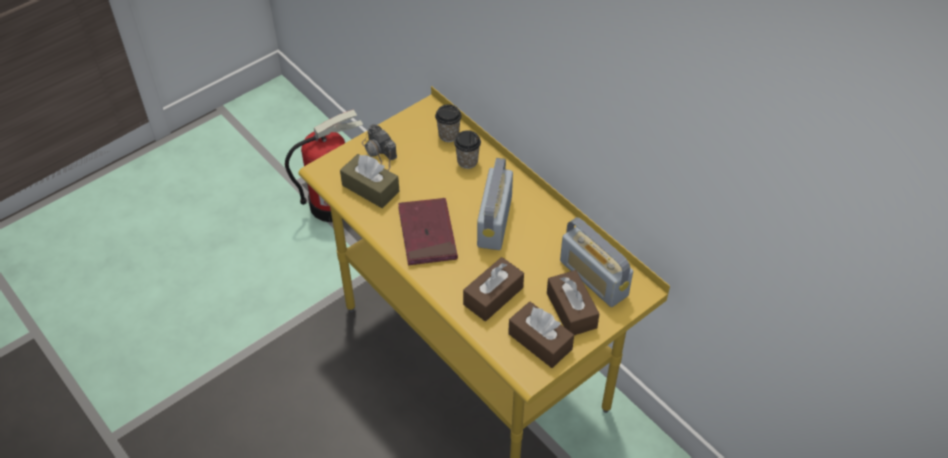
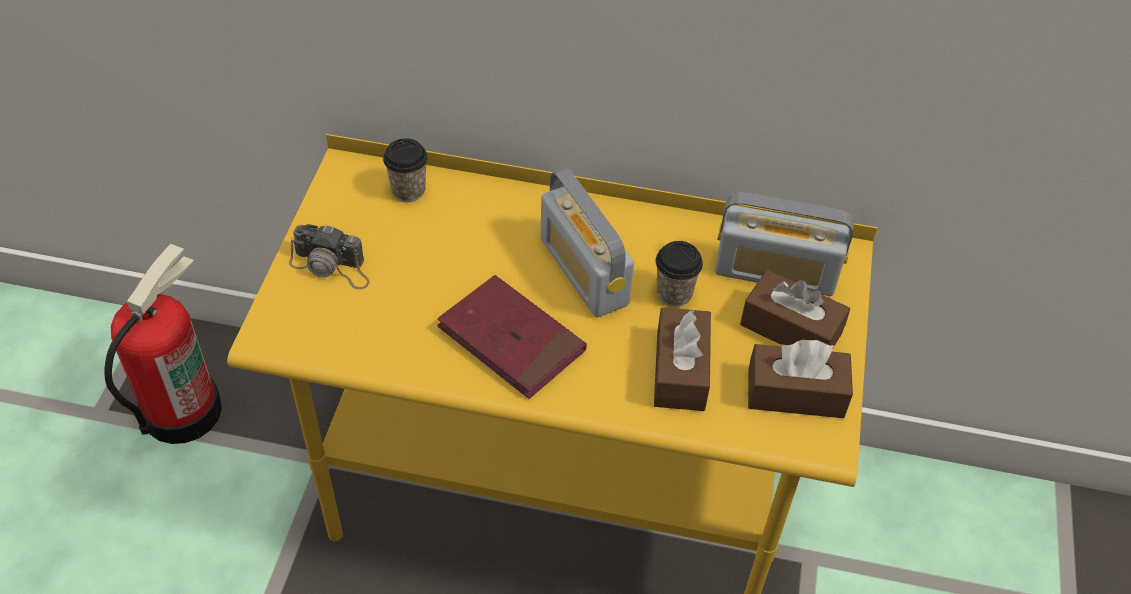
camera: 40 degrees left, 0 degrees up
(370, 188) = (367, 323): brown tissue box -> none
(467, 161) = (469, 212): cup -> cup (674, 293)

